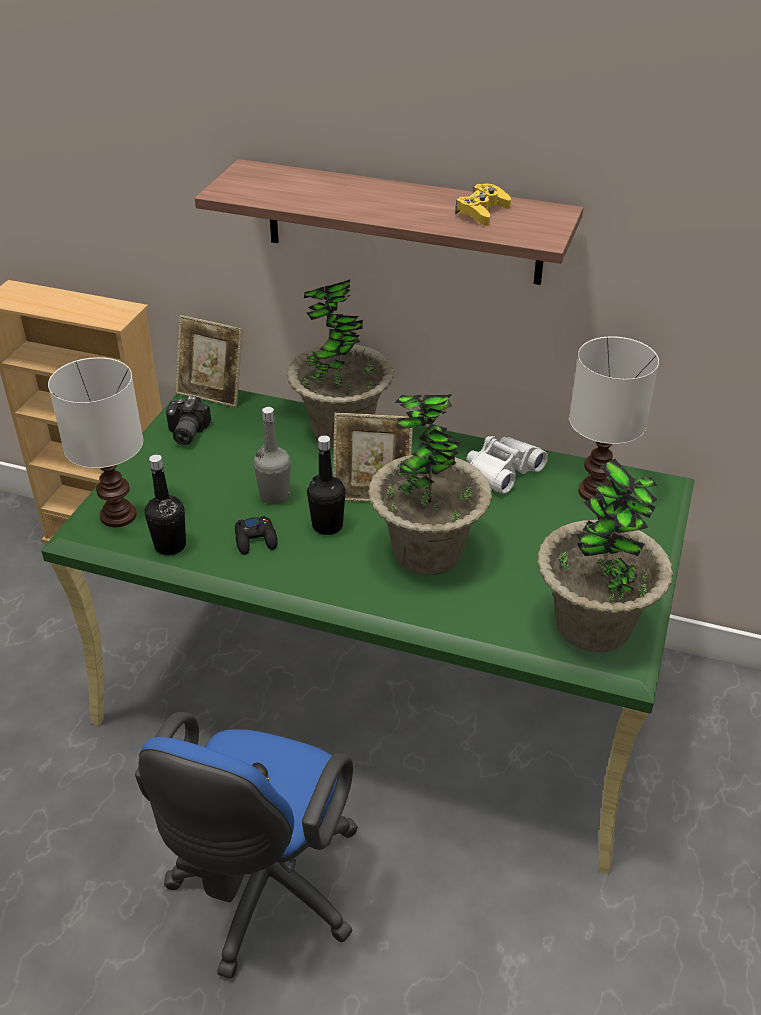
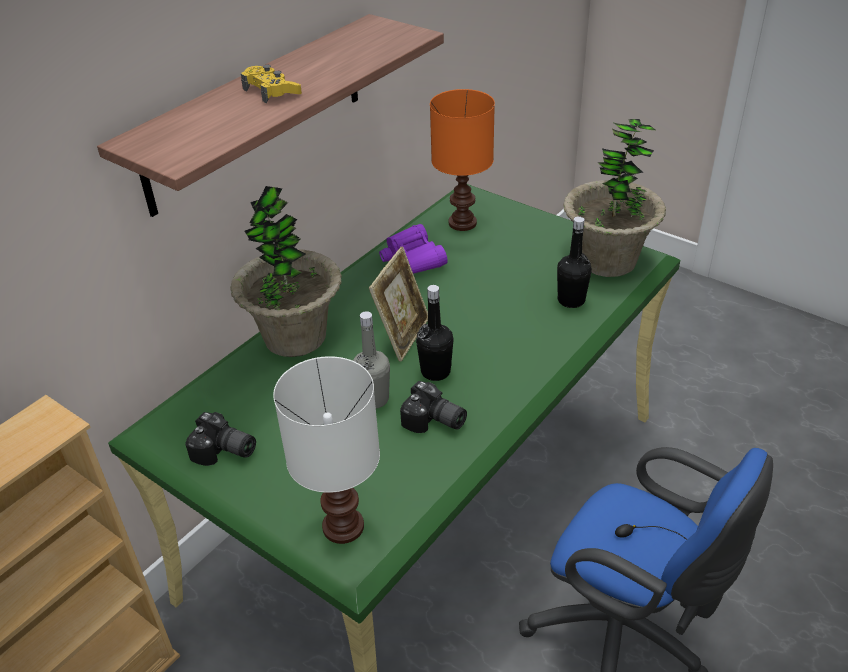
camera: 70 degrees left, 0 degrees up
(170, 546) = (415, 487): black bottle -> black bottle (571, 300)
(212, 394) = (165, 420): picture frame -> none
(256, 540) = (434, 422): black game controller -> camera
(427, 551) = (495, 320): potted plant -> none
(482, 212) = (347, 48): yellow game controller -> yellow game controller (271, 91)
(502, 471) = (412, 259): white binoculars -> purple binoculars
(594, 492) = (461, 223): white table lamp -> orange table lamp

